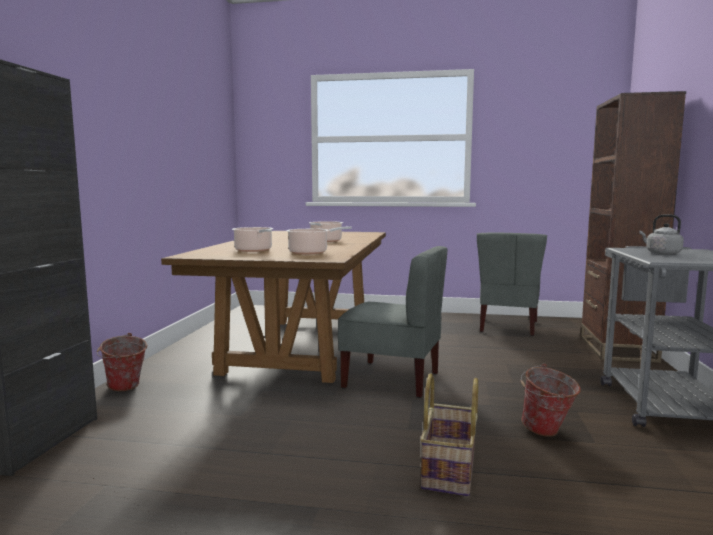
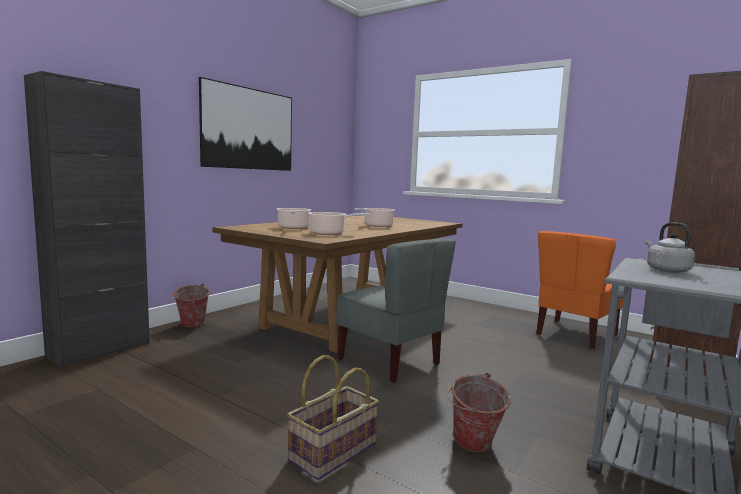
camera: 25 degrees right, 0 degrees up
(149, 133) = (249, 129): none -> picture
(507, 327) = (574, 335): grey chair -> orange chair

